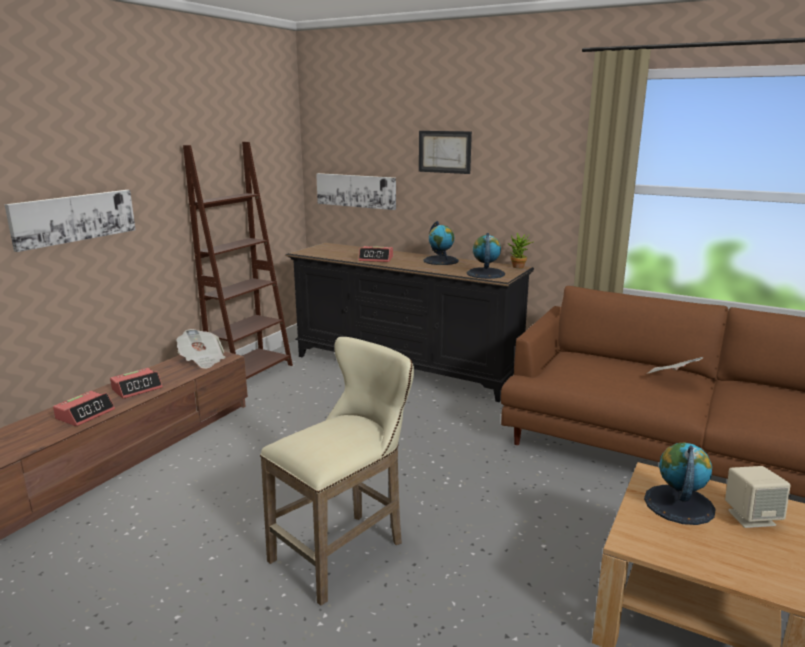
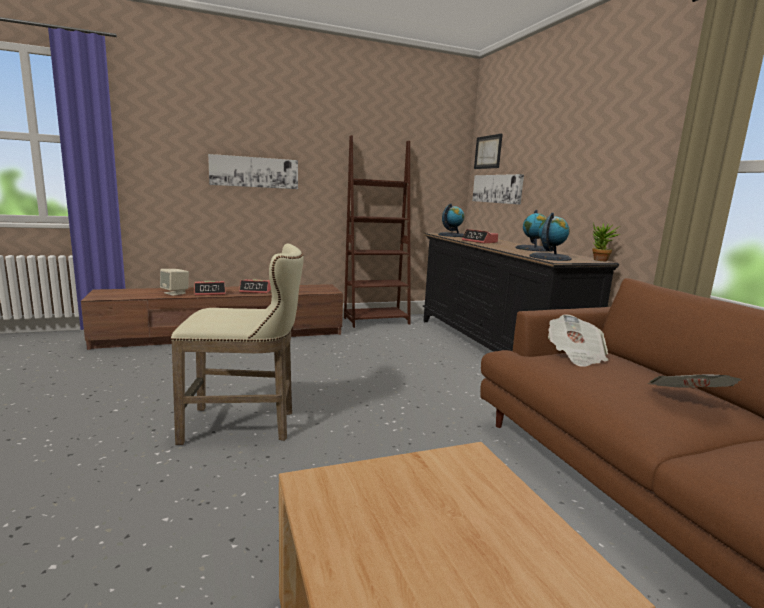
camera: 40 degrees right, 5 degrees down
(202, 360) = (316, 289): newspaper -> newspaper (575, 356)
(444, 152) = (561, 145): picture -> picture (488, 152)
(678, 504) = (439, 489): globe -> globe (452, 235)
(751, 517) = (506, 552): beige speaker -> beige speaker (175, 293)

